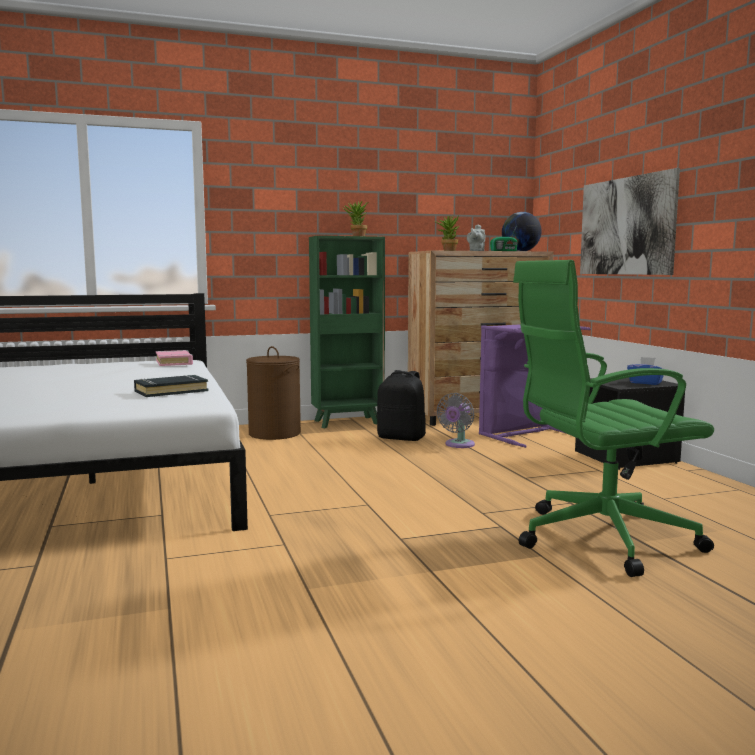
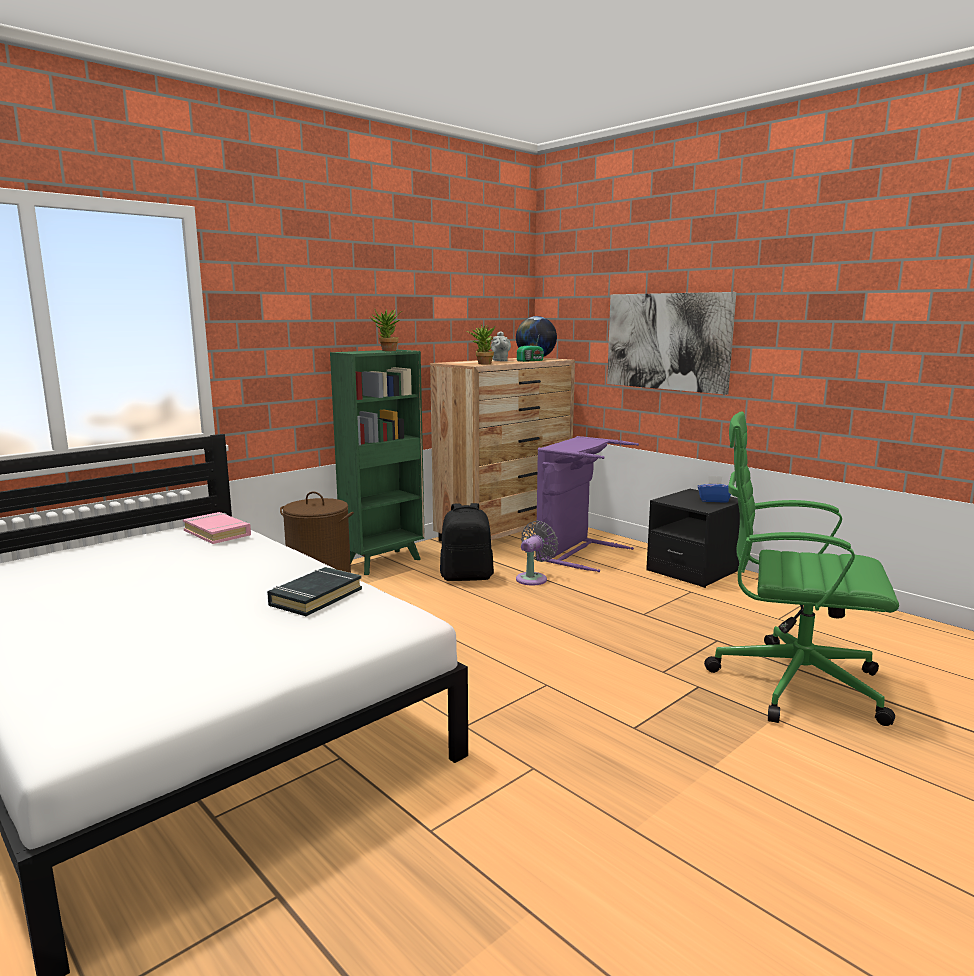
camera: 25 degrees left, 5 degrees up
(458, 445) = (533, 578): grey fan -> grey fan turned 150 degrees counterclockwise
(599, 539) = (791, 683): green office chair -> green office chair turned 60 degrees clockwise

